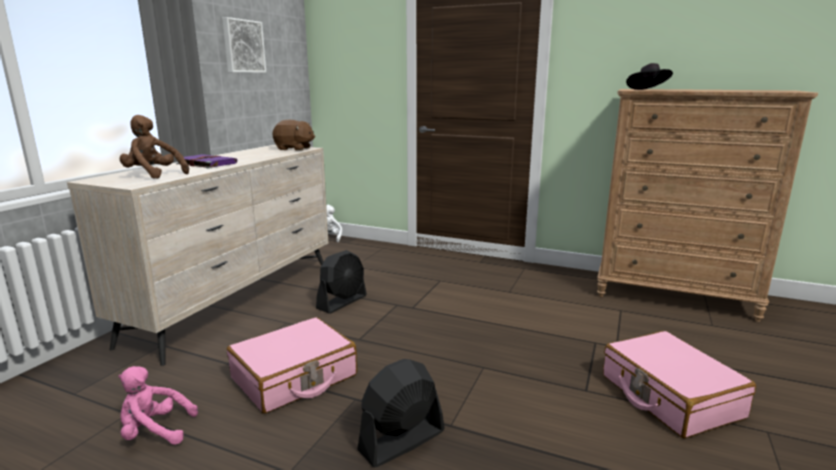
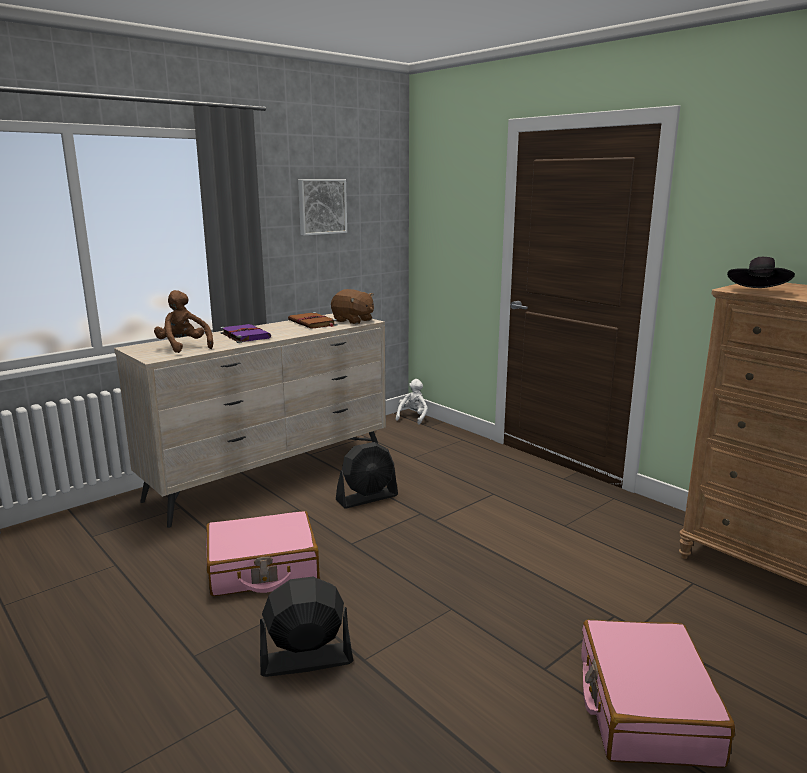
camera: 25 degrees right, 0 degrees up
(155, 432) = (123, 587): pink plush toy -> none
(259, 152) = (313, 323): none -> brown book

